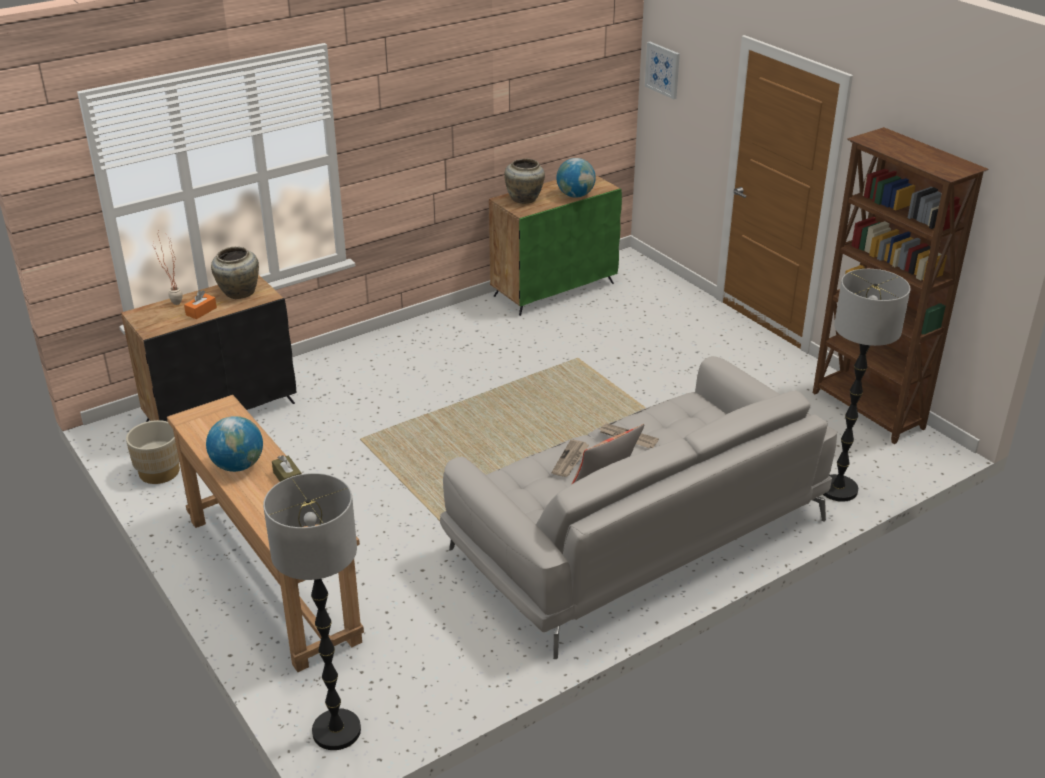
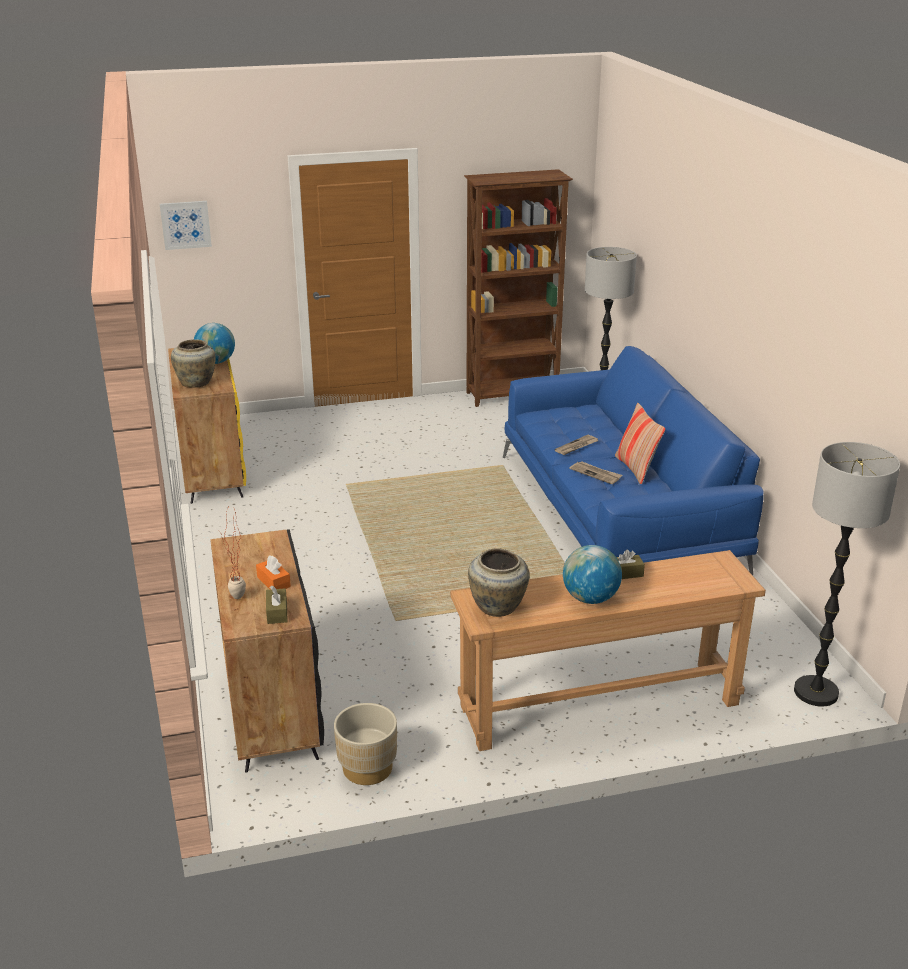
camera: 70 degrees left, 5 degrees down
(159, 322) = (277, 612): none -> brown tissue box
(238, 293) = (249, 555): beige vase -> beige vase (497, 608)
(554, 289) = (212, 471): green cabinet -> yellow cabinet
(636, 535) = (618, 512): grey sofa -> blue sofa

